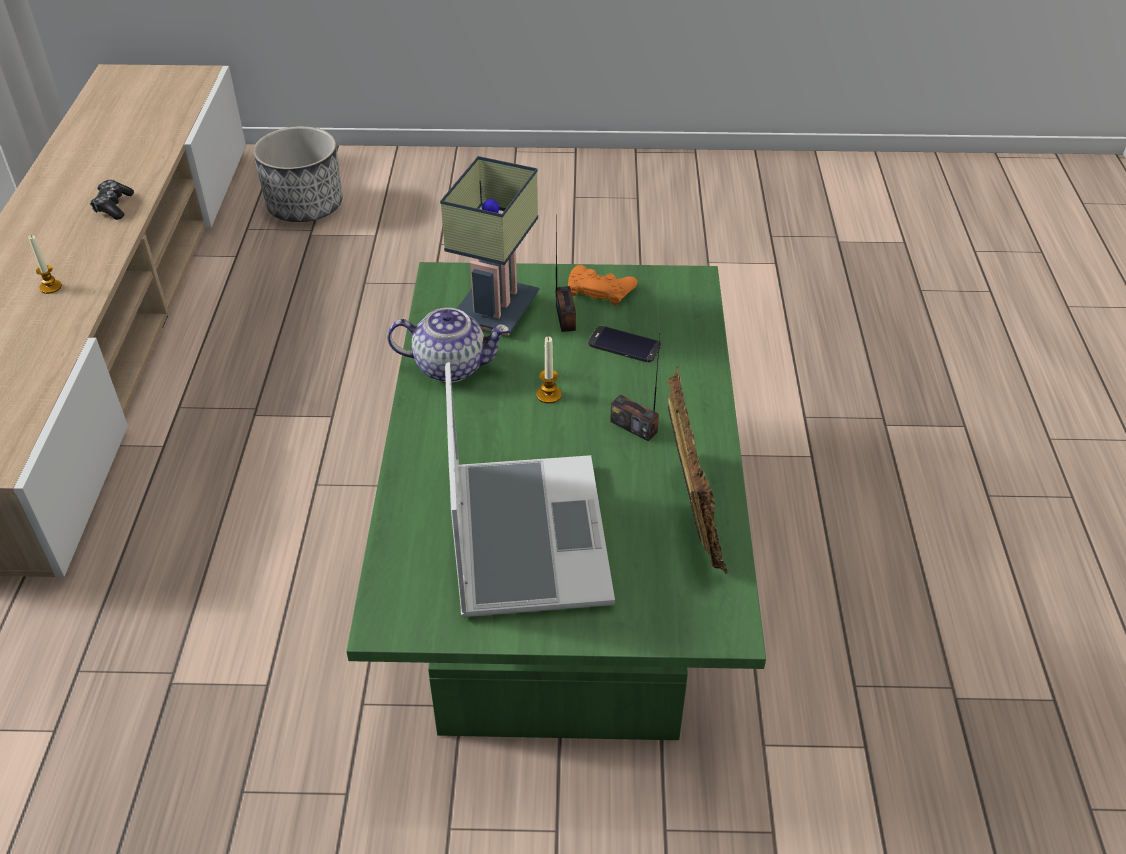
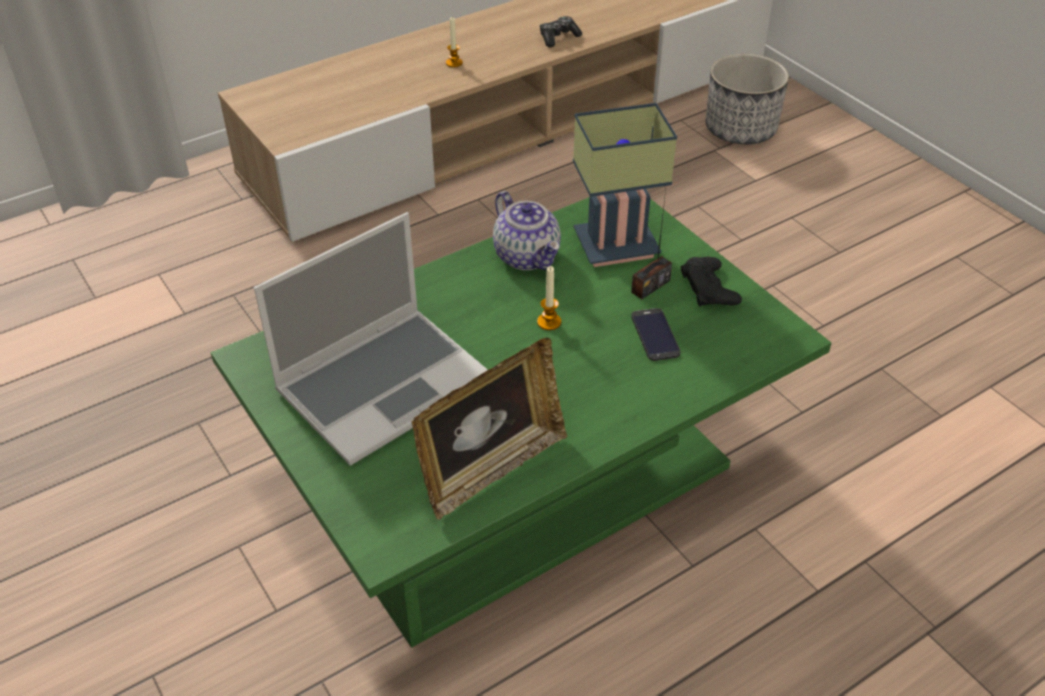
camera: 55 degrees right, 0 degrees up
(600, 289) = (709, 288): orange game controller -> black game controller
(634, 427) = (561, 387): radio -> none

